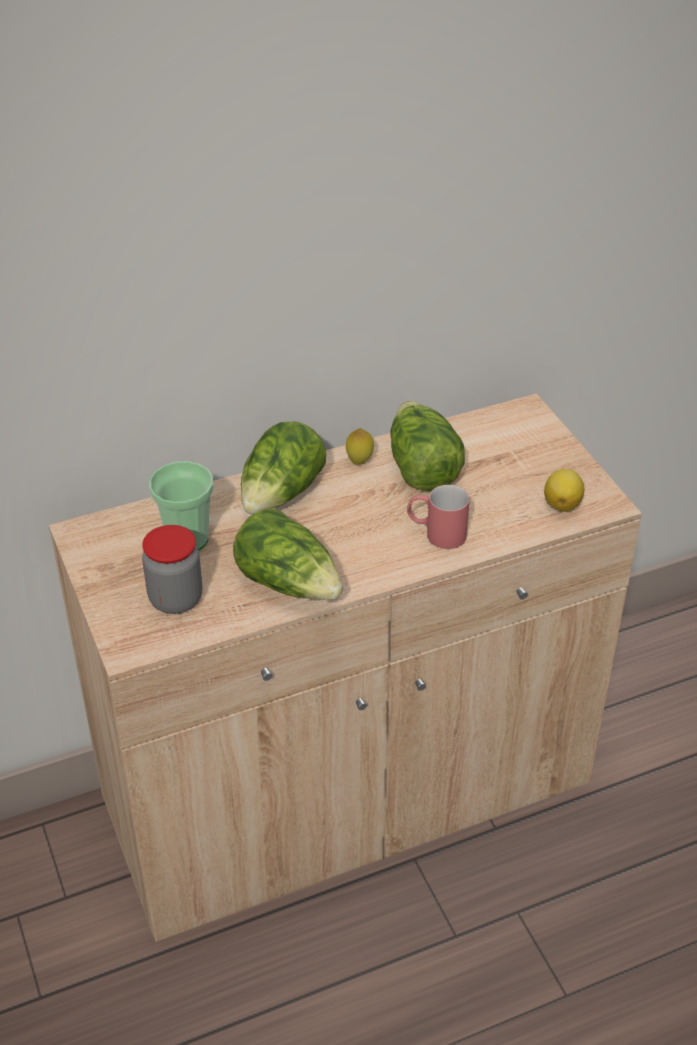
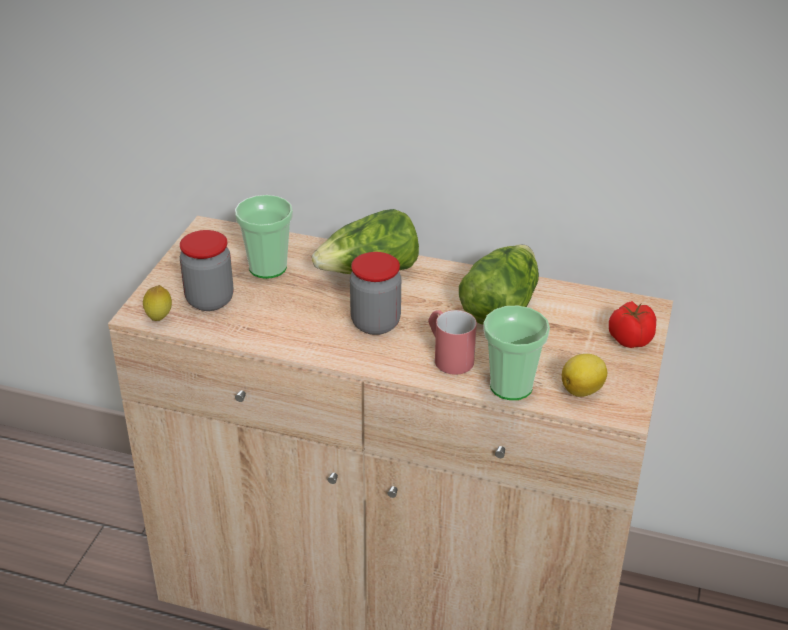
camera: 40 degrees right, 5 degrees down
(289, 583) = (296, 331): lettuce -> none
(345, 538) = (375, 323): none -> jar
(359, 461) = (457, 278): lemon -> lemon (159, 319)
(511, 531) = (511, 386): none -> cup
(545, 443) = (629, 339): none -> tomato

